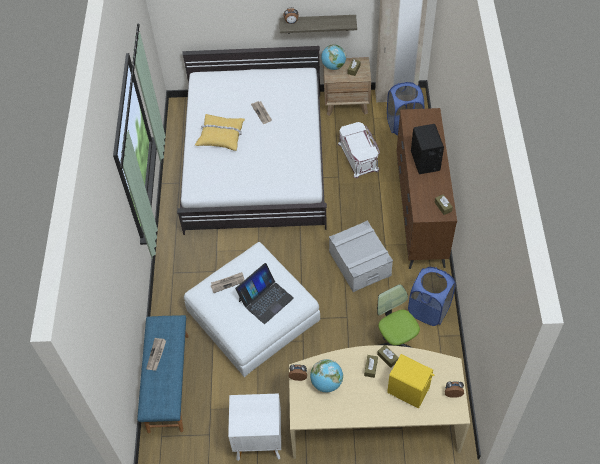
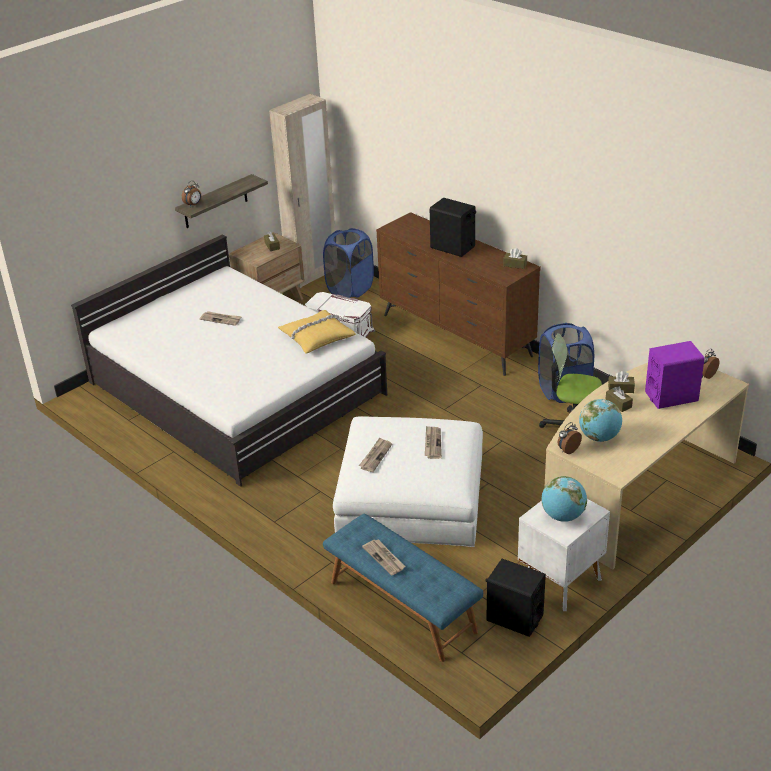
camera: 45 degrees left, 20 degrees down
(209, 440) = (514, 618): none -> black speaker
(221, 135) = (201, 356): yellow pillow -> yellow pillow (316, 337)
(265, 299) = (432, 443): laptop -> newspaper
(333, 66) = (247, 253): globe -> globe (563, 516)
(359, 263) = (455, 398): grey storage box -> none
(408, 390) = (671, 396): yellow speaker -> purple speaker

